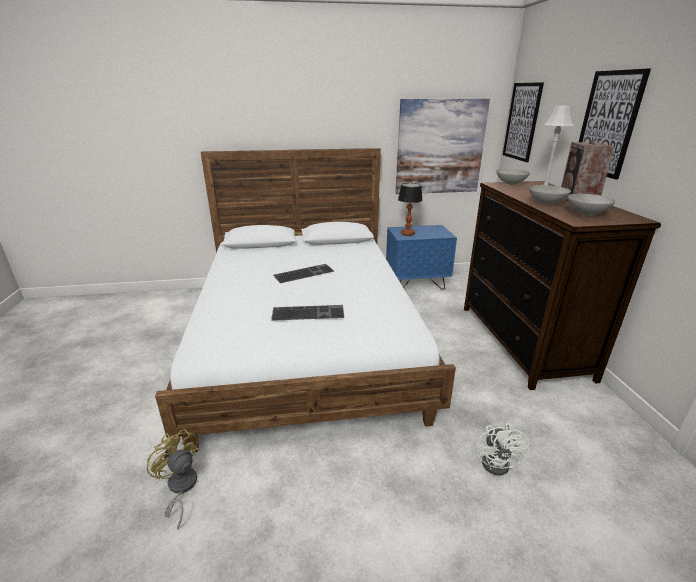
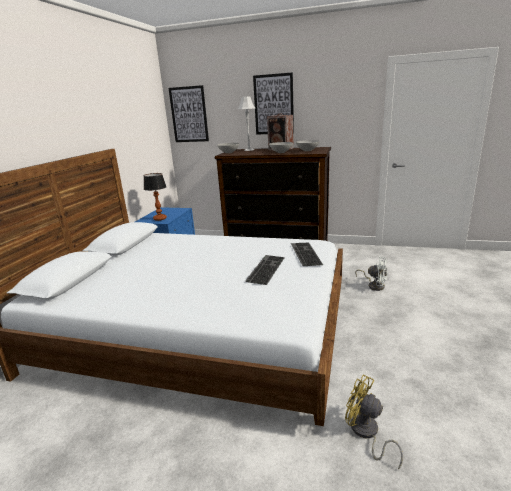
camera: 65 degrees left, 5 degrees down
(180, 488) = (366, 433): yellow fan -> yellow fan turned 60 degrees clockwise
(304, 273) = (185, 264): keyboard -> keyboard (304, 253)
(440, 147) = (142, 142): picture -> none

